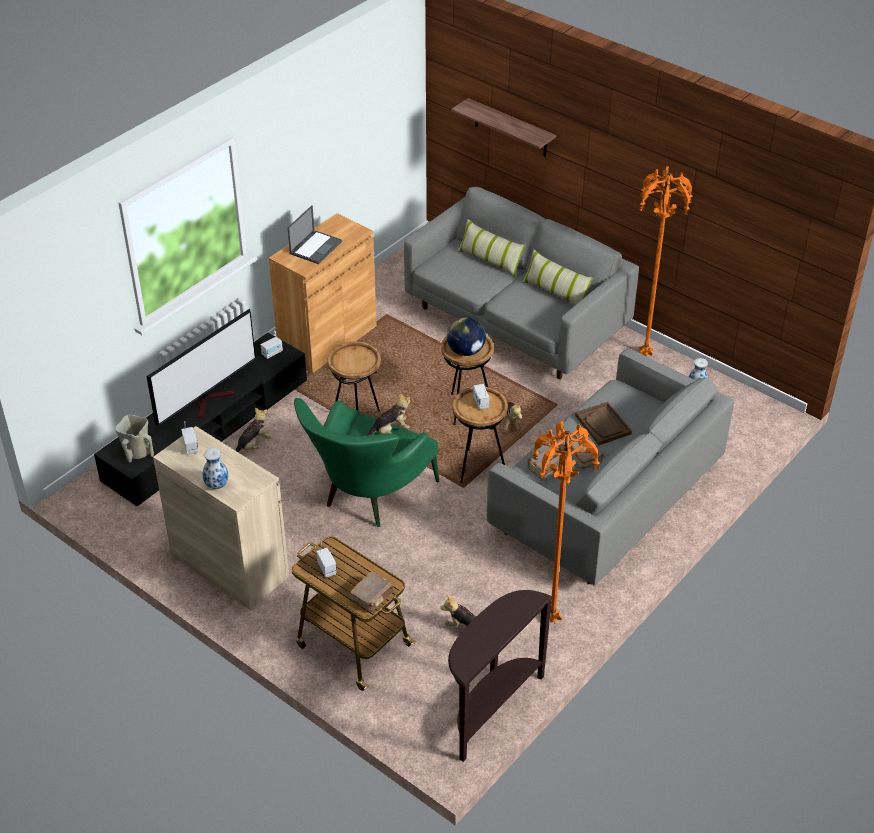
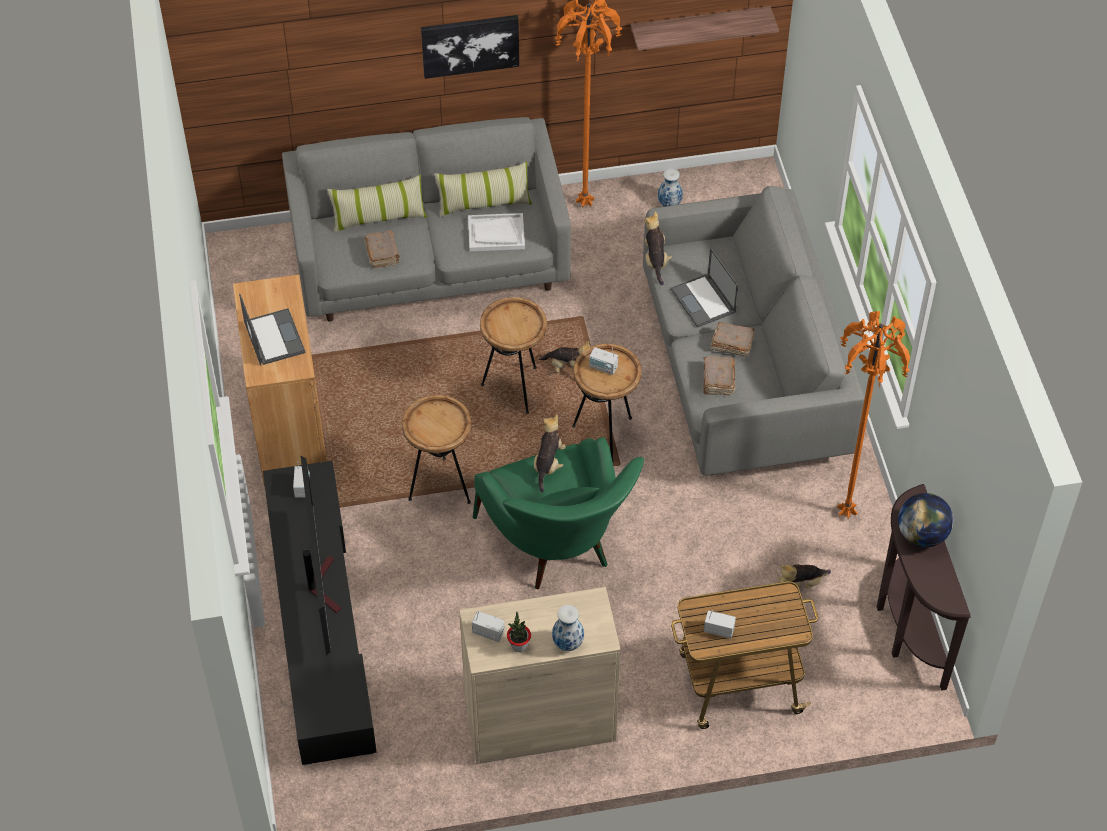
camera: 50 degrees left, 10 degrees up
(137, 452) = (336, 698): beige vase -> none
(193, 465) = (519, 645): none -> potted plant
(253, 445) = (385, 596): plush toy -> plush toy (655, 260)
(372, 596) = (788, 617): brown book -> brown book (383, 254)
(466, 351) = (518, 328): globe -> globe (922, 535)
(511, 128) = (324, 57): shelf -> shelf (699, 28)
(539, 310) = (496, 234): none -> white tray
(602, 173) = (470, 45): none -> picture
(603, 425) = (703, 301): brown tray -> laptop

